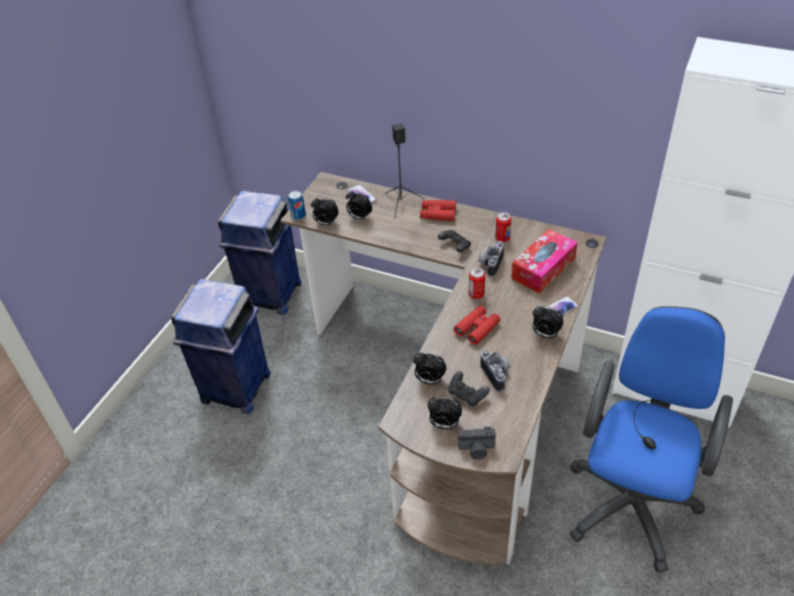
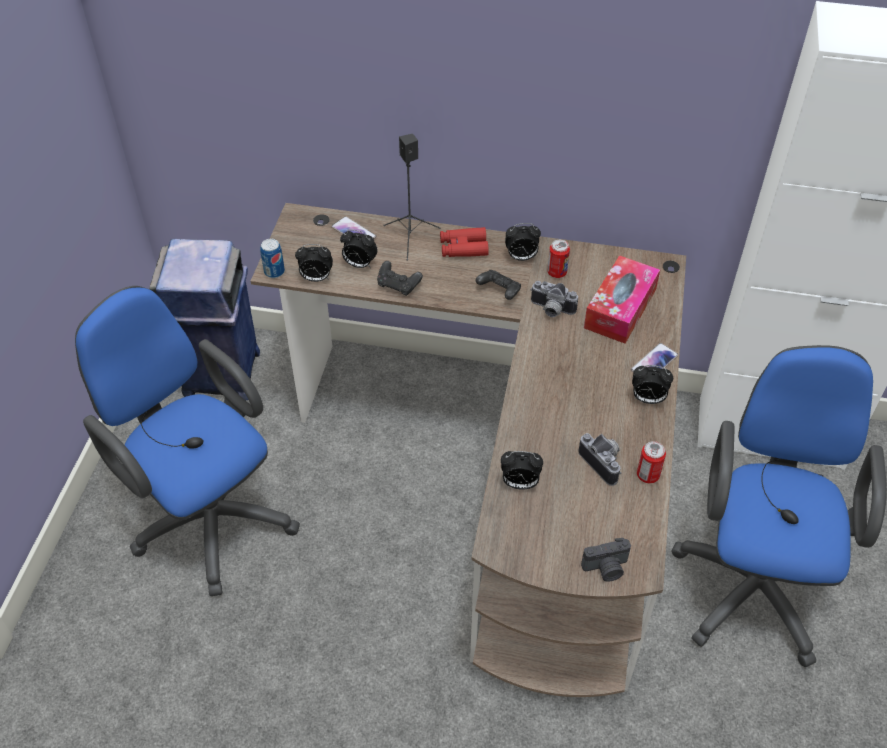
camera: 15 degrees left, 5 degrees up
(235, 389) = (208, 515): blue trash can -> blue office chair
(444, 425) = (556, 541): alarm clock -> alarm clock (521, 257)
(467, 395) = (573, 496): black game controller -> black game controller (398, 285)
(476, 294) = (545, 355): can -> can (648, 475)
(477, 328) = (560, 403): red binoculars -> none
(490, 263) = (551, 310): camera -> camera turned 75 degrees counterclockwise

